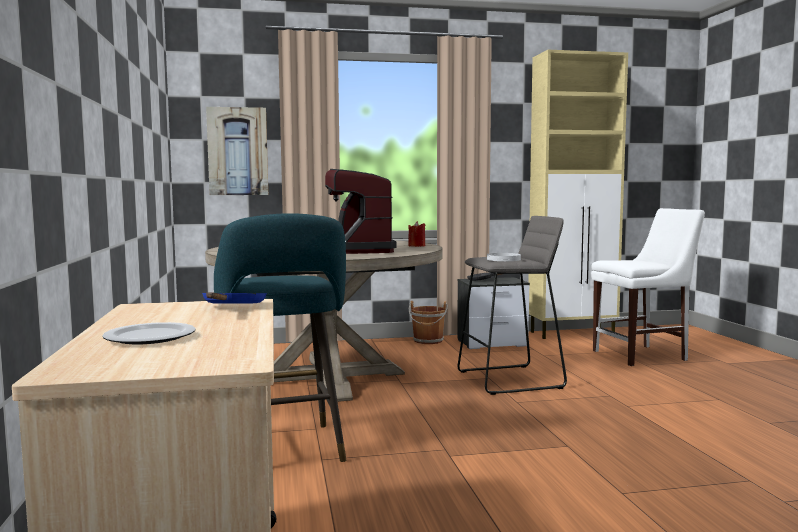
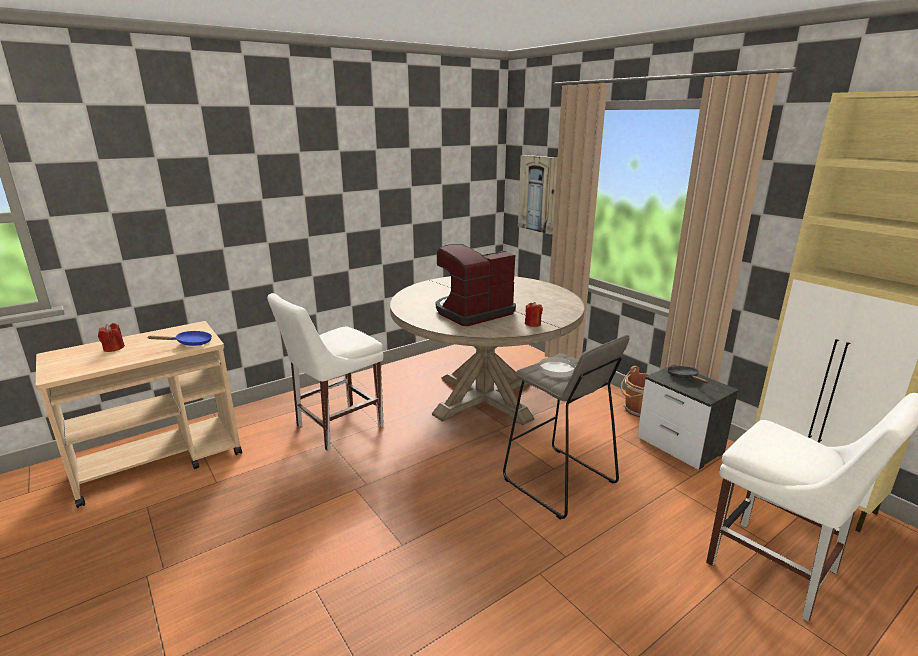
camera: 65 degrees right, 15 degrees up
(148, 337) = (113, 348): plate -> red candle
(284, 452) = (335, 427): turquoise stool -> white chair

